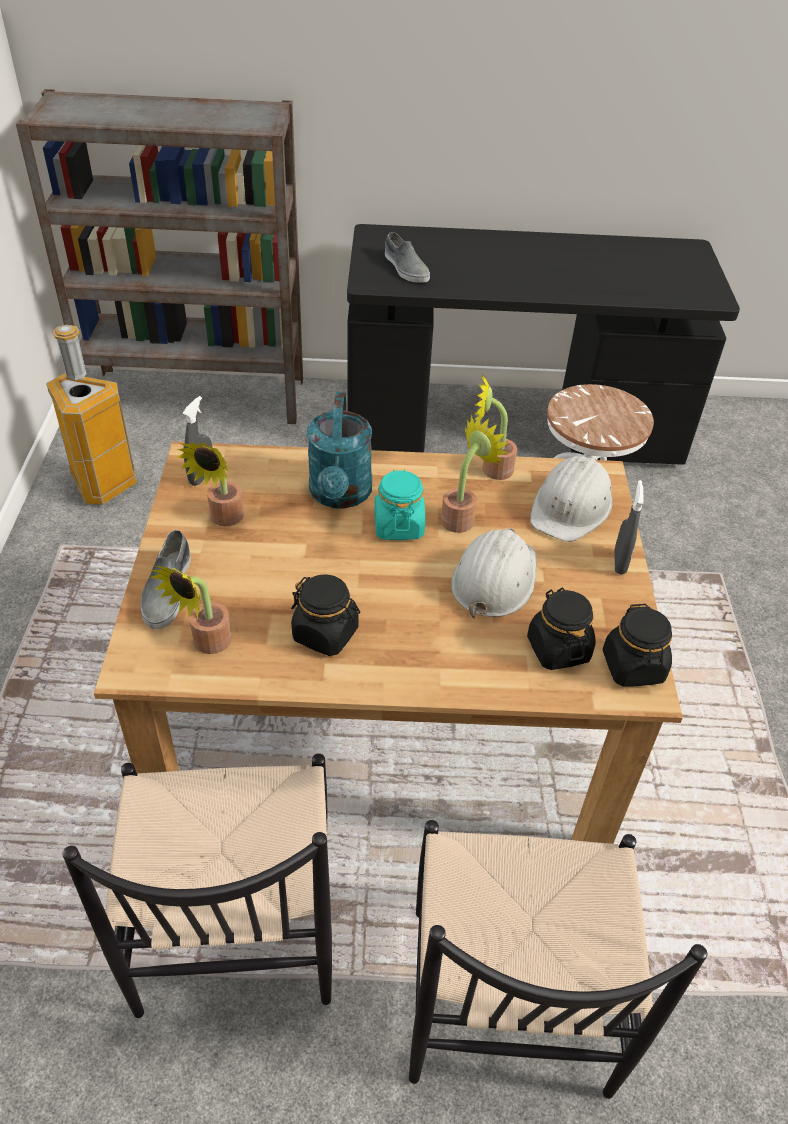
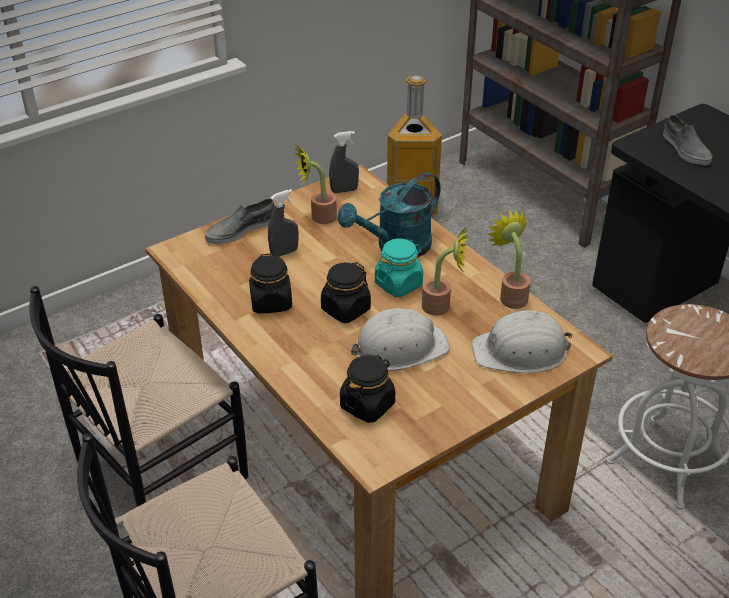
camera: 55 degrees right, 5 degrees down
(206, 644) = (216, 265): potted plant -> none
(405, 268) = (685, 149): grey shoe -> grey shoe turned 45 degrees counterclockwise
(619, 563) = (490, 400): grey spray bottle -> grey spray bottle (284, 252)
(633, 667) = (390, 449): black jar -> black jar (345, 309)

